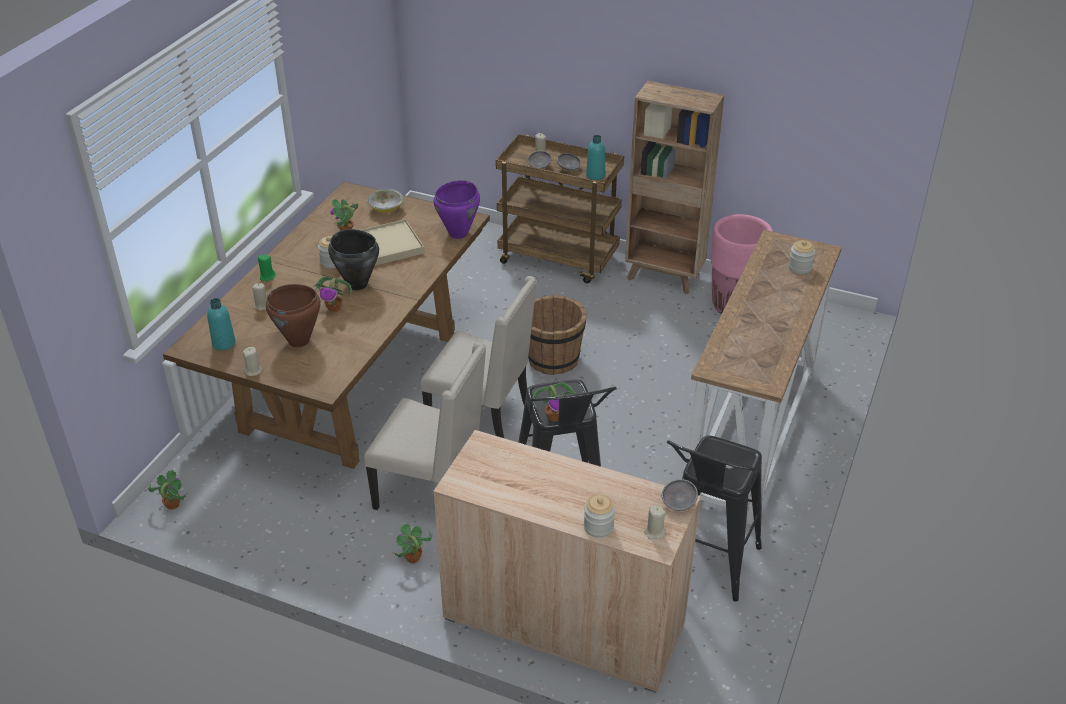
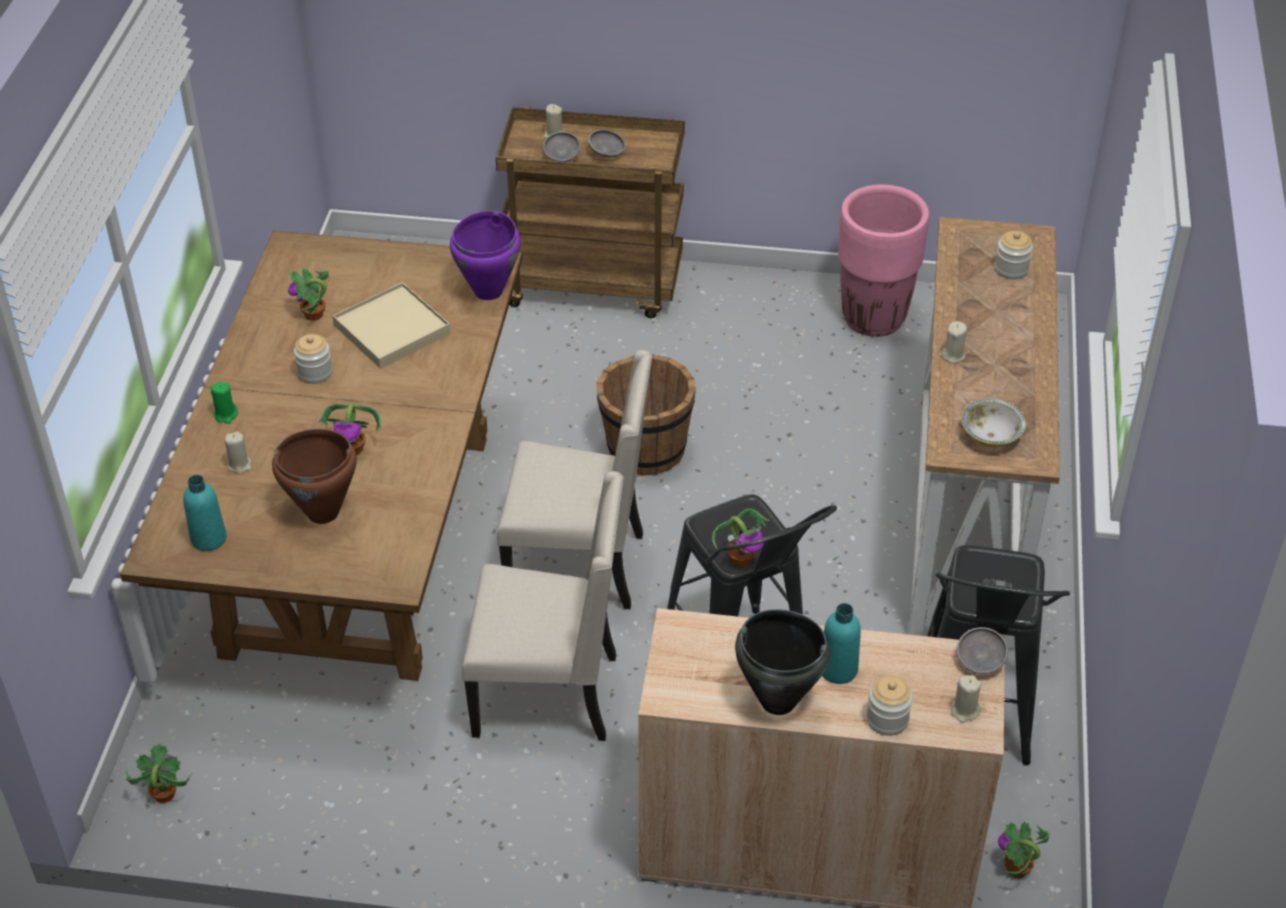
camera: 15 degrees left, 5 degrees up
(253, 371) = (275, 574): beige candle -> beige candle (953, 355)
(357, 284) = (371, 402): black cooking pot -> black cooking pot (777, 700)
(386, 209) = (360, 268): bowl -> bowl (990, 436)
(412, 558) = (560, 800): potted plant -> potted plant (1017, 870)
(595, 175) = (651, 159): turquoise bottle -> turquoise bottle (838, 669)
(664, 277) = (760, 288): brown bookcase -> none

